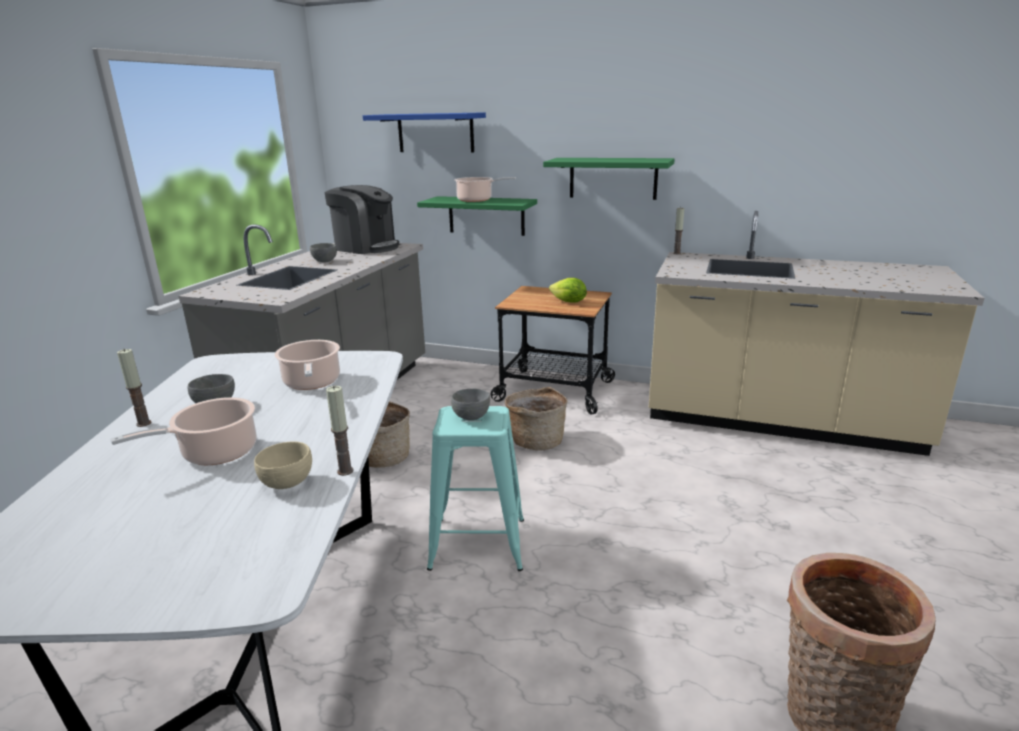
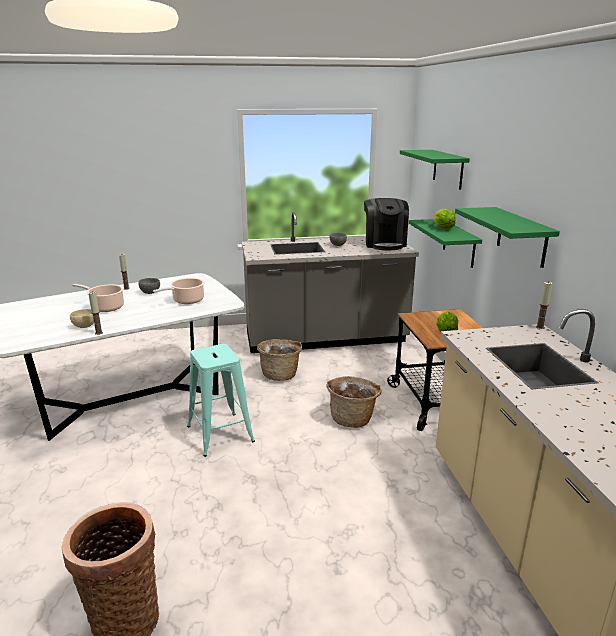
camera: 60 degrees right, 0 degrees up
(435, 133) = (448, 169): blue shelf -> green shelf
(471, 417) = (216, 353): grey bowl -> none
(477, 200) = (442, 228): cooking pot -> lettuce

